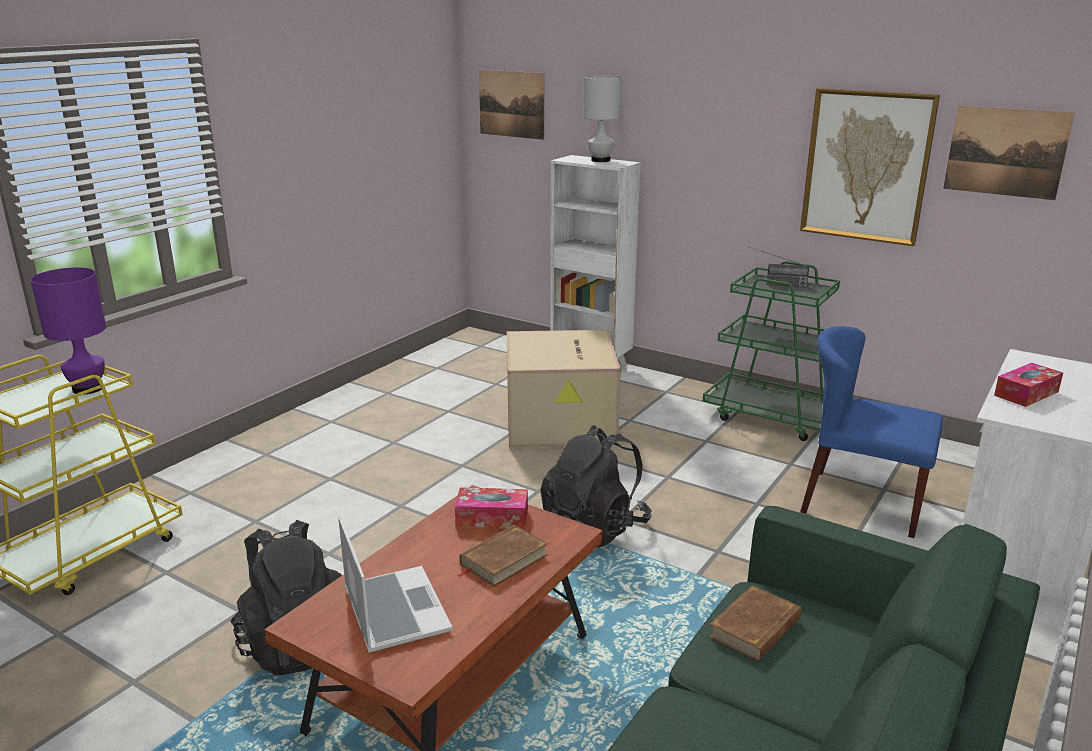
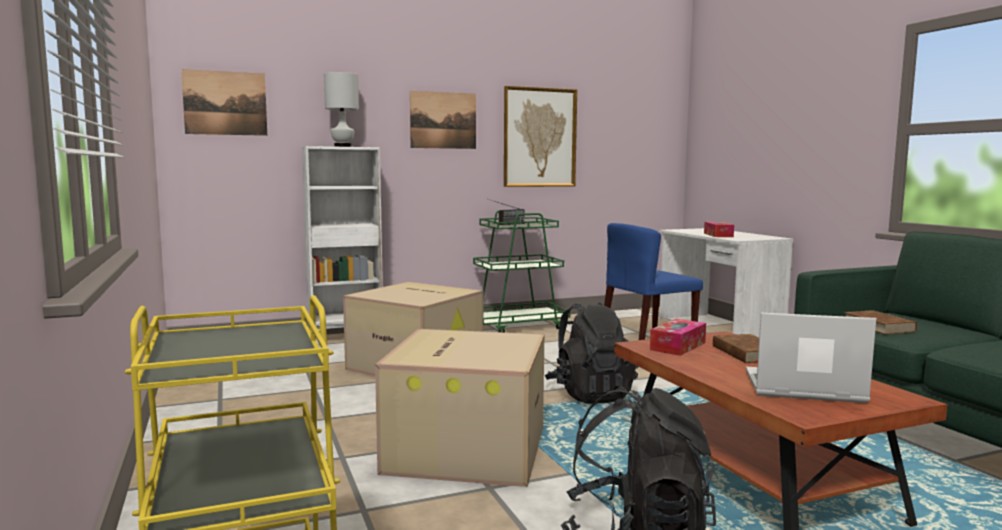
camera: 55 degrees left, 15 degrees down
(87, 389) = (265, 334): purple table lamp -> none
(391, 517) = (465, 448): none -> cardboard box
(1006, 152) = (611, 123): picture -> picture (443, 120)

